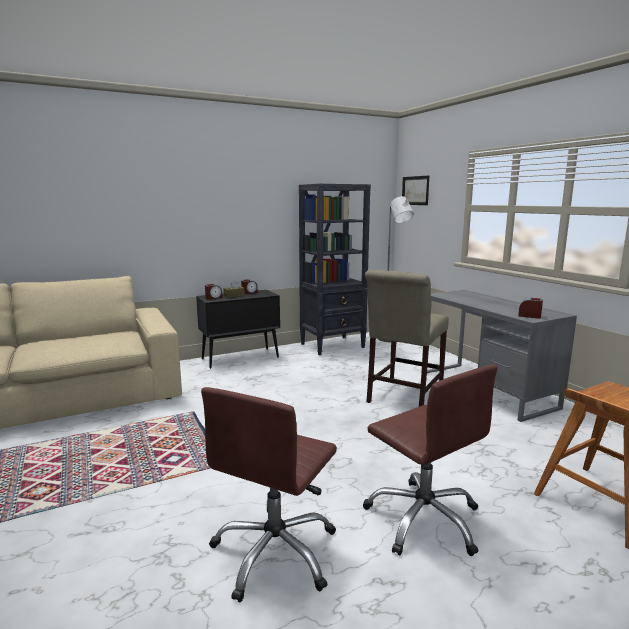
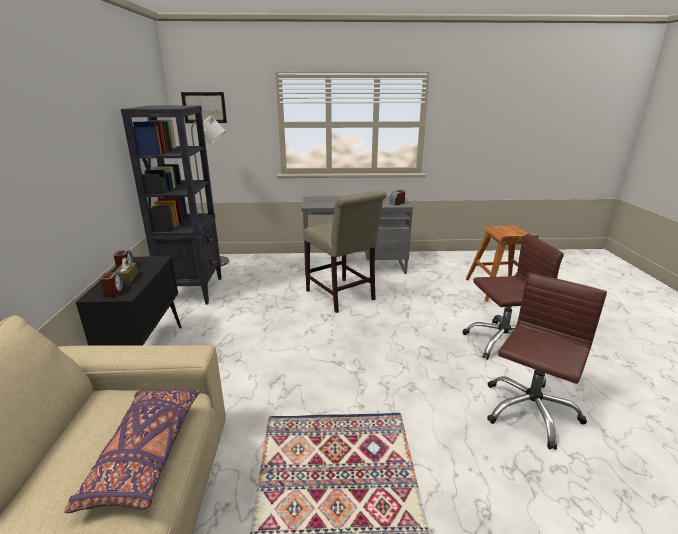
camera: 65 degrees left, 10 degrees up
(79, 348) = (145, 454): none -> purple pillow
(275, 553) = (529, 410): brown office chair -> brown office chair turned 105 degrees counterclockwise

